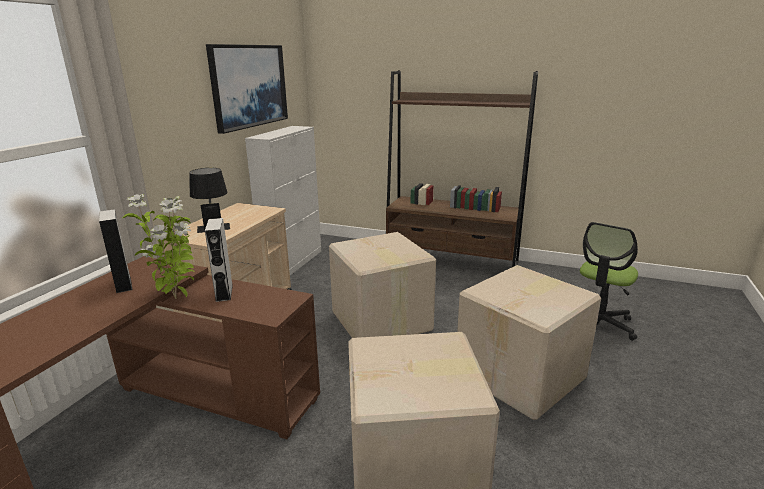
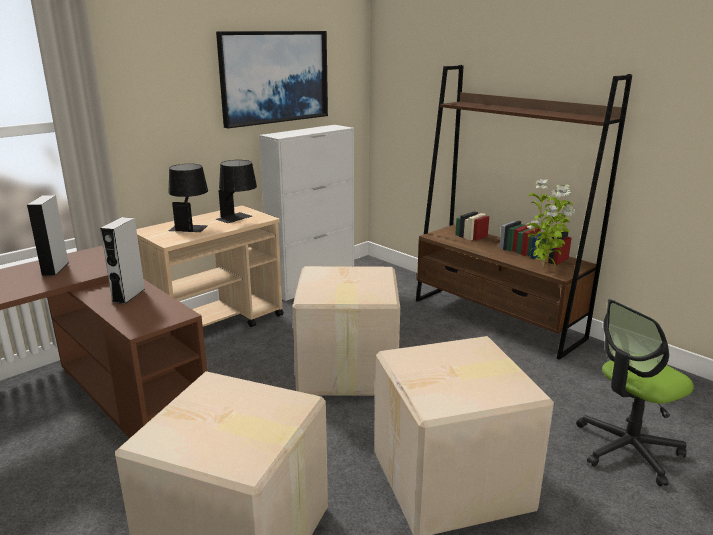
camera: 25 degrees right, 0 degrees up
(177, 299) = (86, 292): potted plant -> potted plant (543, 267)
(250, 213) = (239, 219): none -> black table lamp

